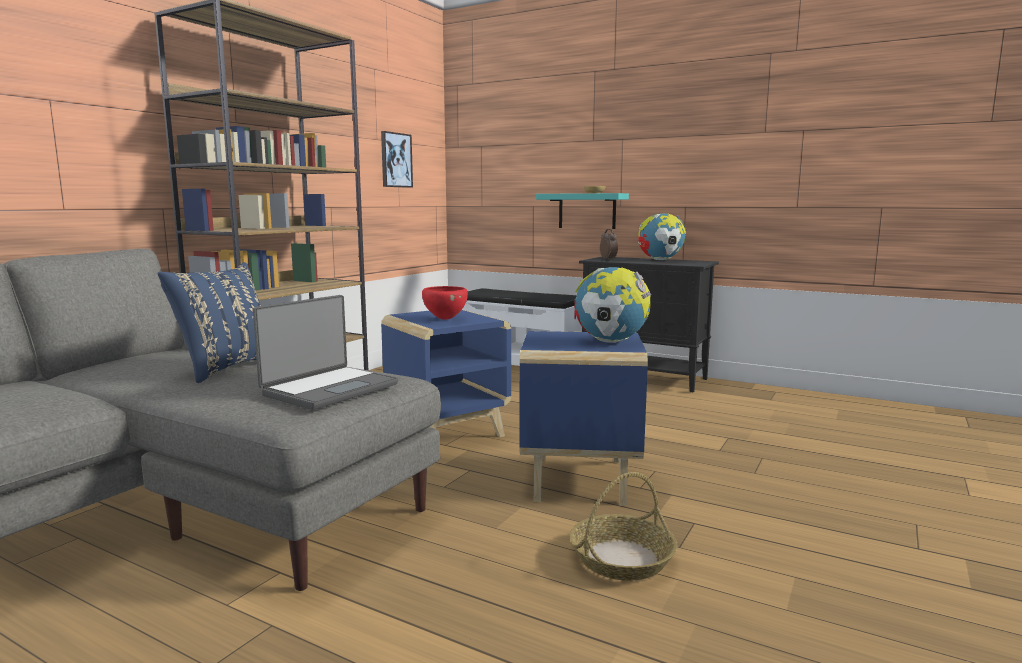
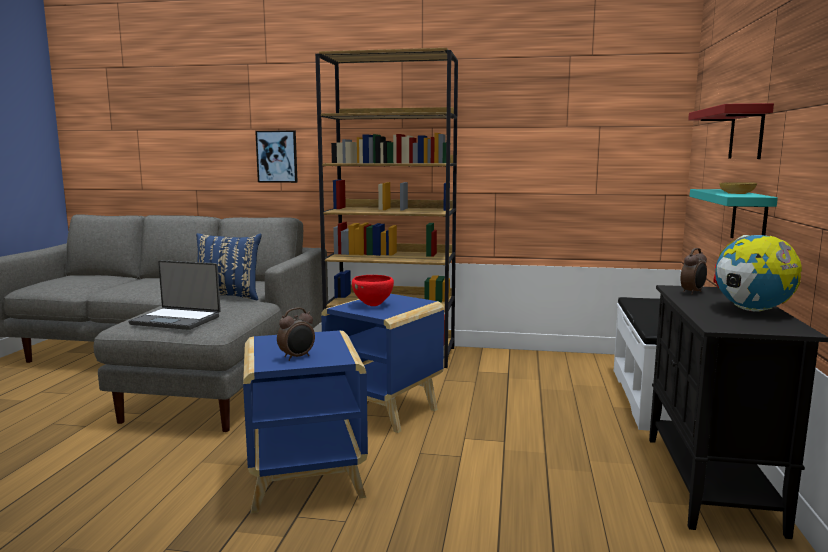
camera: 70 degrees right, 0 degrees up
(395, 160) = (592, 146): picture -> picture (277, 156)
(568, 153) = (746, 133): none -> red shelf
(610, 342) = (297, 357): globe -> alarm clock
(621, 559) = (145, 521): basket -> none

